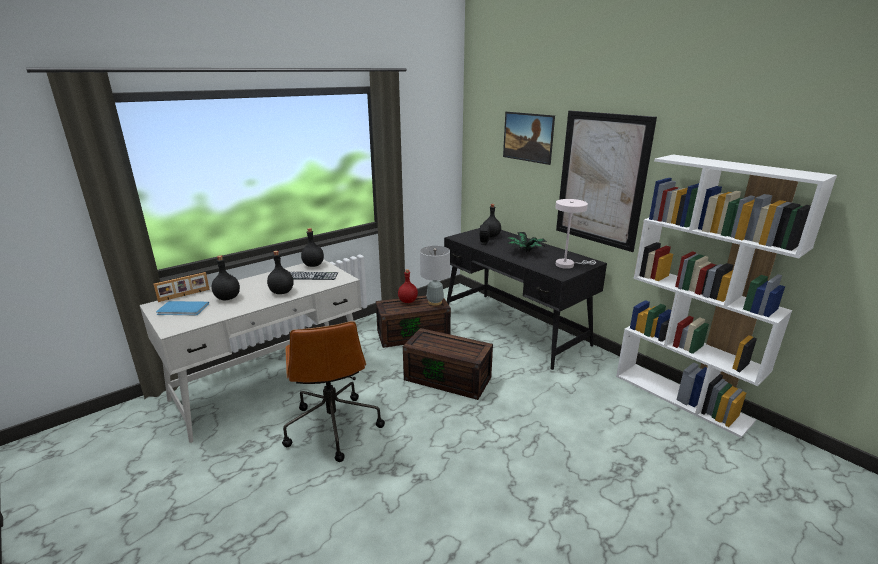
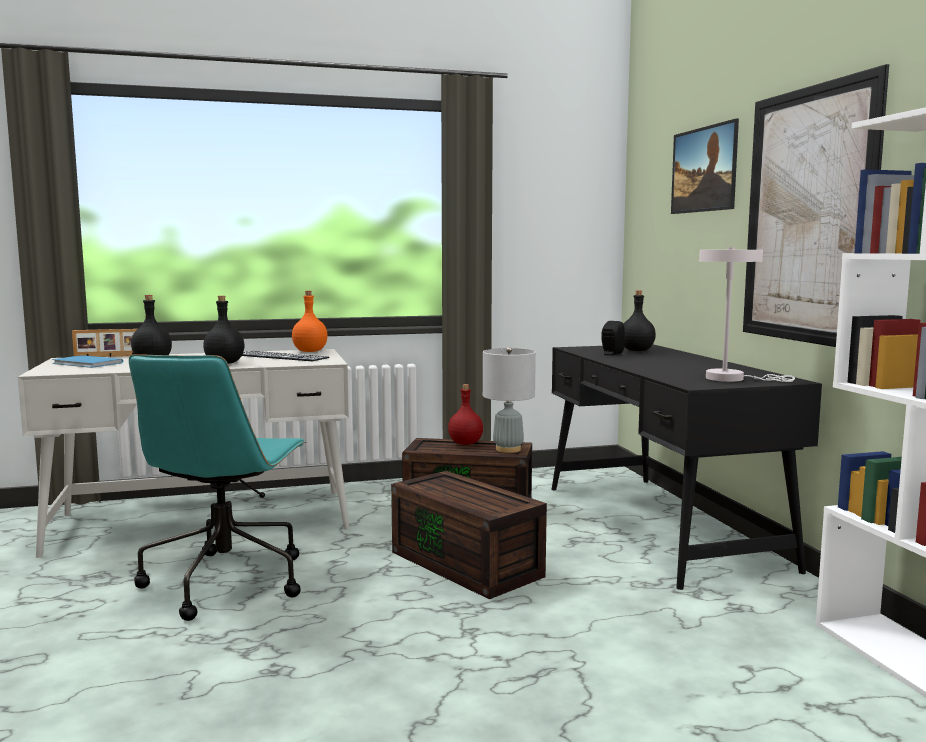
camera: 25 degrees right, 15 degrees down
(313, 265) = (309, 351): black bottle -> orange bottle
(332, 426) = (226, 580): brown office chair -> turquoise office chair
(524, 252) = (669, 364): potted plant -> none

